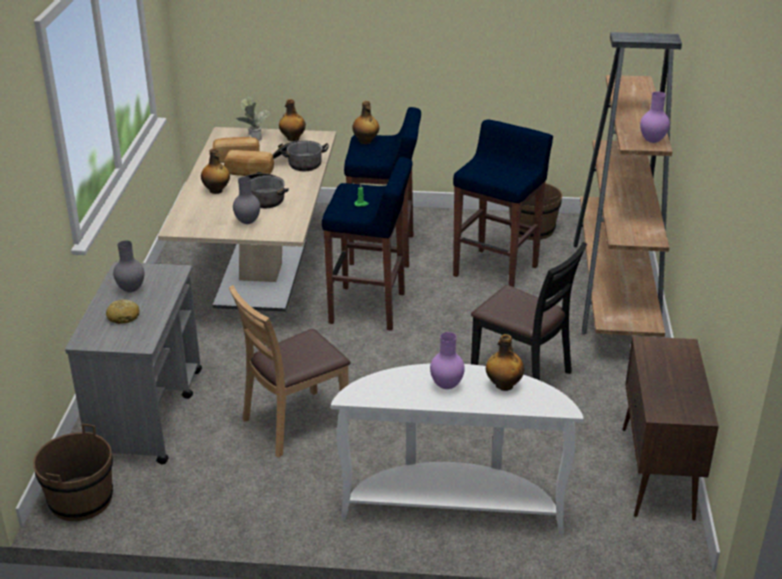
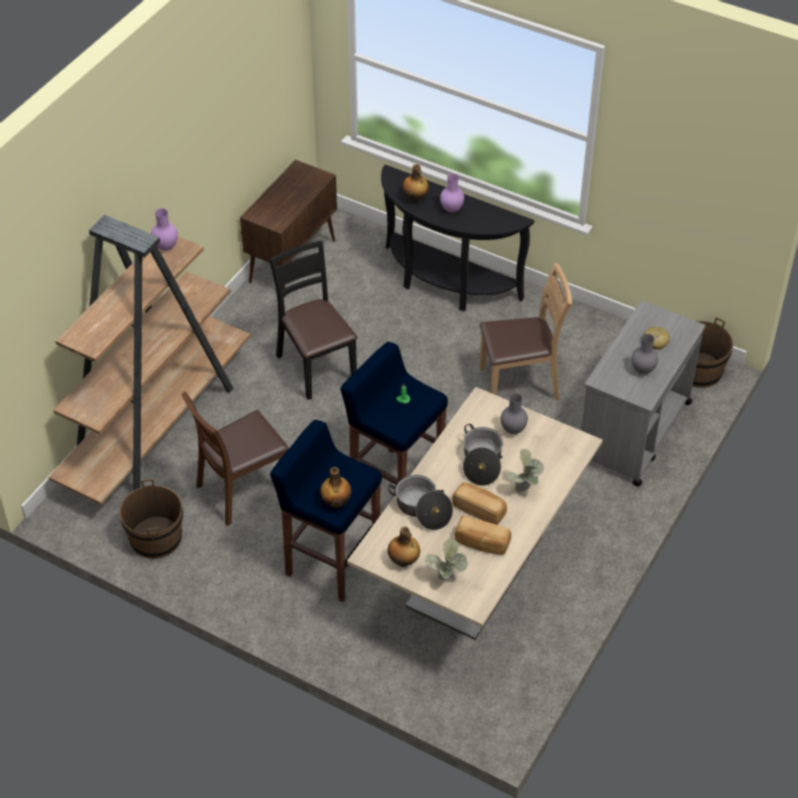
camera: 155 degrees left, 15 degrees up
(216, 191) = (525, 490): bottle -> potted plant
(452, 506) = (444, 284): white console table -> black console table
(496, 271) = (242, 490): blue stool -> brown chair

